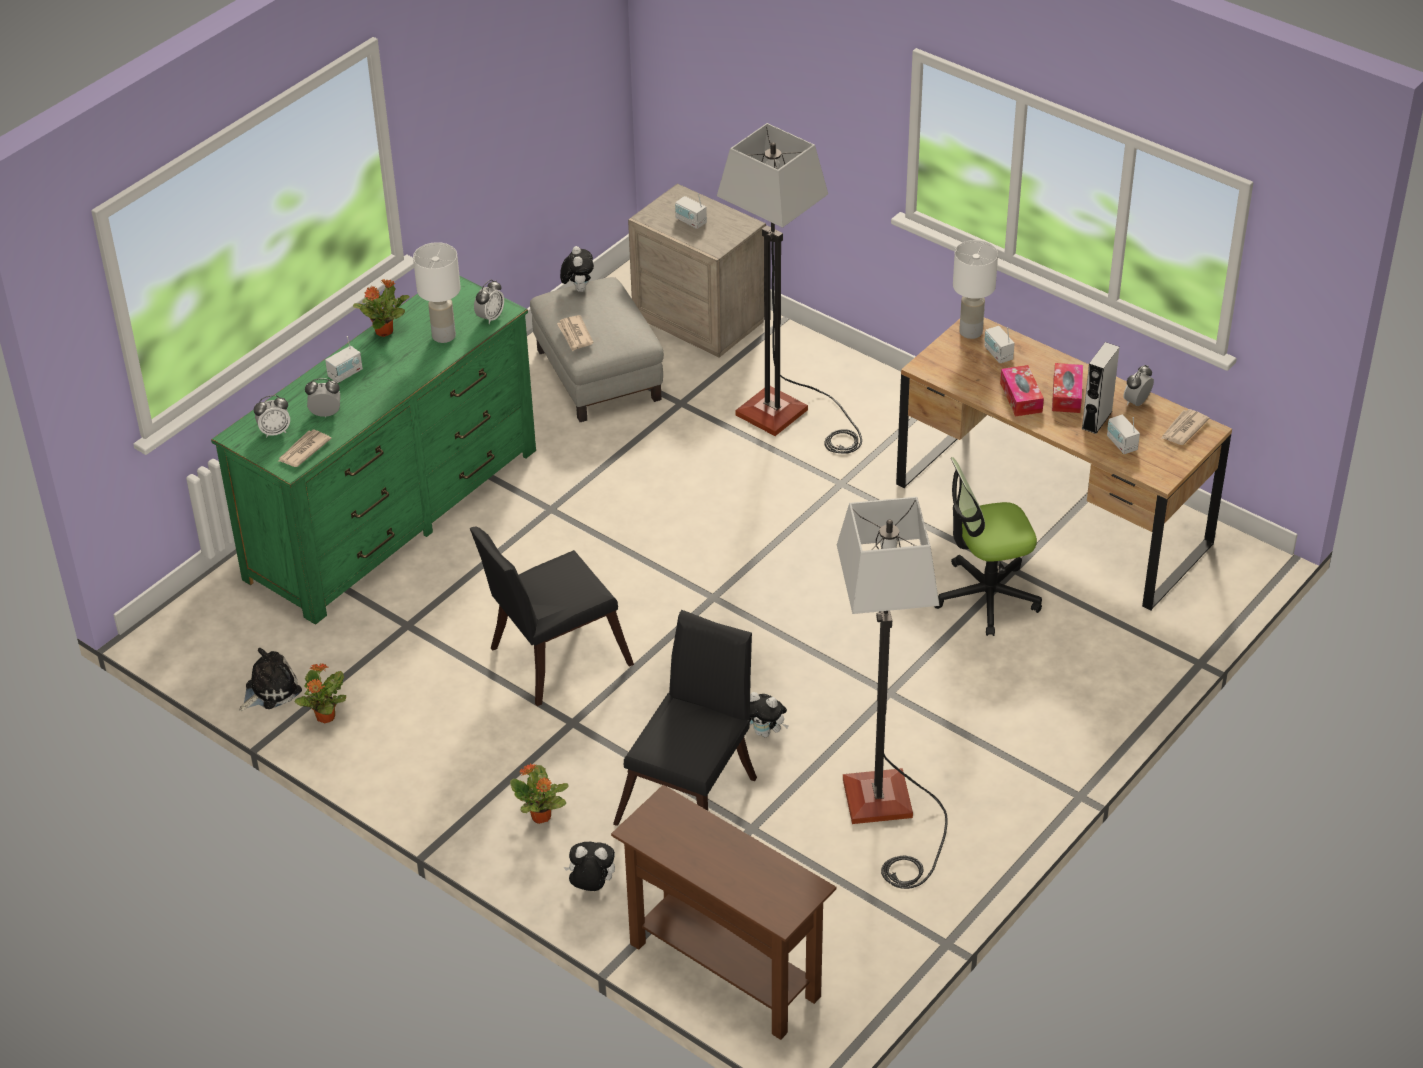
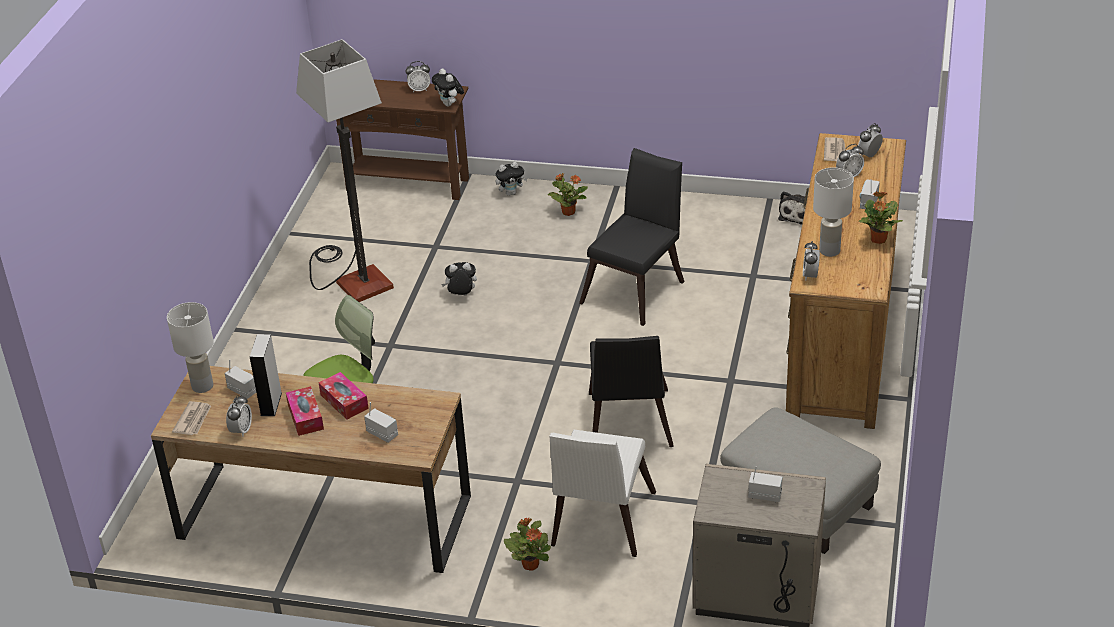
camera: 155 degrees right, 5 degrees down
(325, 717) = (748, 214): potted plant -> potted plant (530, 564)
(393, 513) = (842, 337): green dresser -> brown dresser
(575, 335) = (800, 424): newspaper -> none
(578, 288) = (843, 472): plush toy -> plush toy (449, 104)
(685, 854) = (419, 89): none -> alarm clock
(692, 794) = (484, 250): black chair -> black chair (628, 425)
(790, 417) = (600, 524): floor lamp -> white chair
(971, 332) = (417, 446): white table lamp -> white table lamp (202, 386)

